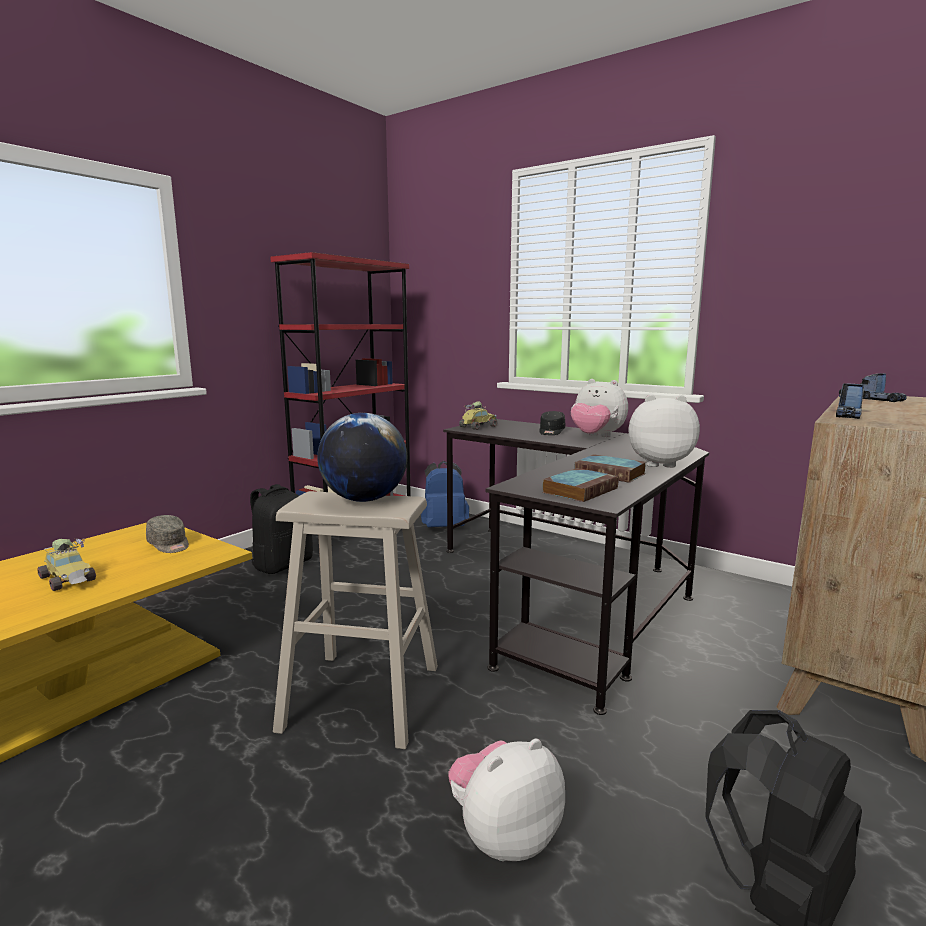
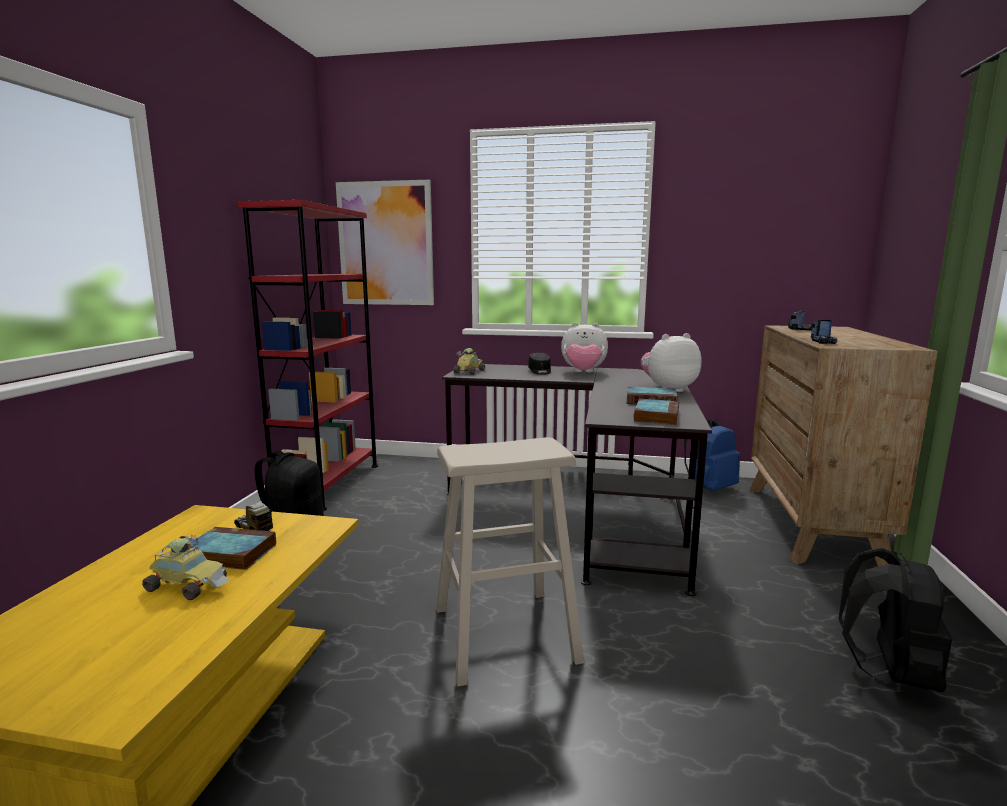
camera: 25 degrees left, 0 degrees up
(125, 561) = (228, 554): none -> book
(169, 545) = (254, 528): grey cap -> toy truck
(364, 500) = (507, 446): globe -> none
(435, 294) = (386, 244): none -> picture
(444, 527) = (422, 473): blue backpack -> blue backpack (709, 488)
(504, 835) = (714, 698): plush toy -> none

